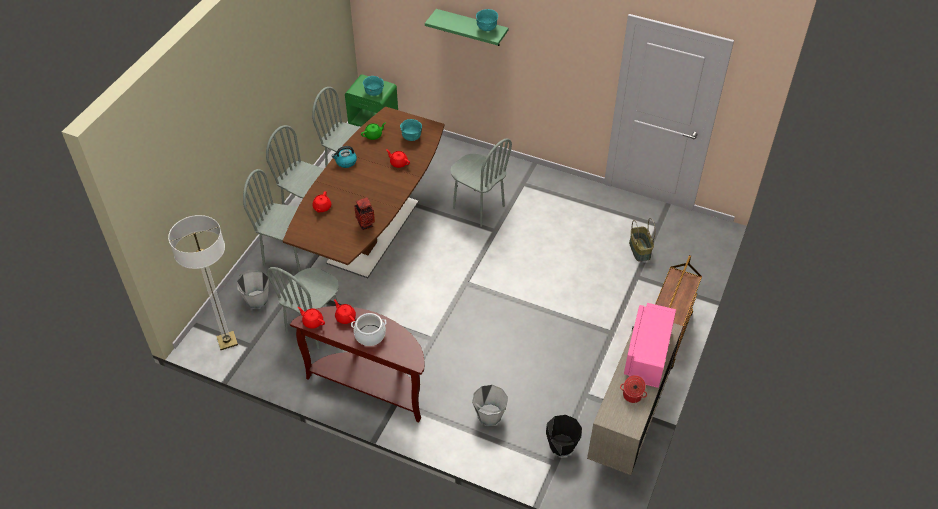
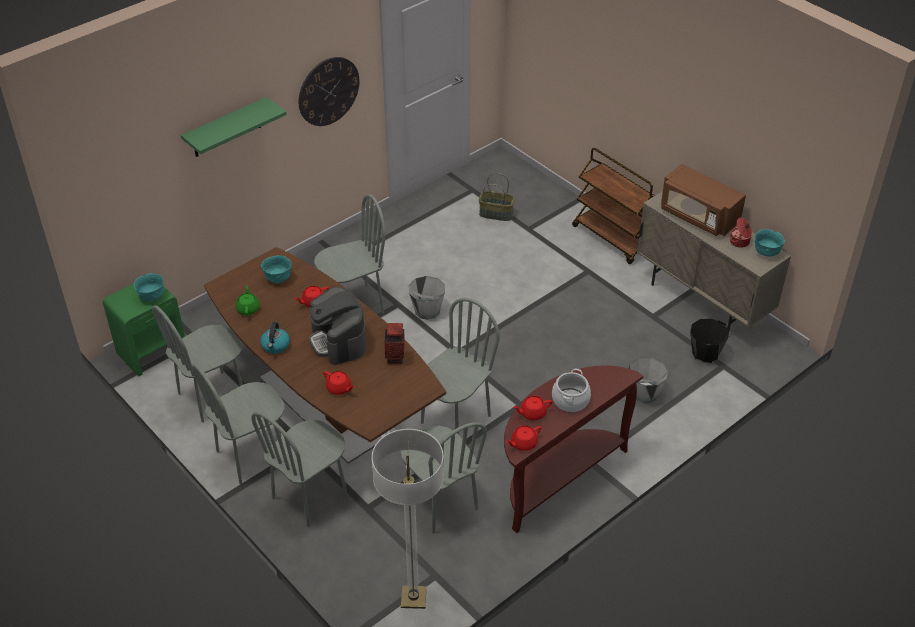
camera: 65 degrees left, 5 degrees down
(257, 299) = (362, 549): grey bucket -> grey bucket (427, 310)
(367, 190) = (338, 340): none -> coffee machine
(397, 305) = (455, 418): none -> grey chair
(486, 28) = (254, 111): turquoise bowl -> turquoise bowl (766, 252)
(563, 59) = (328, 91): none -> wall clock
(647, 355) = (698, 217): pink microwave -> brown microwave

